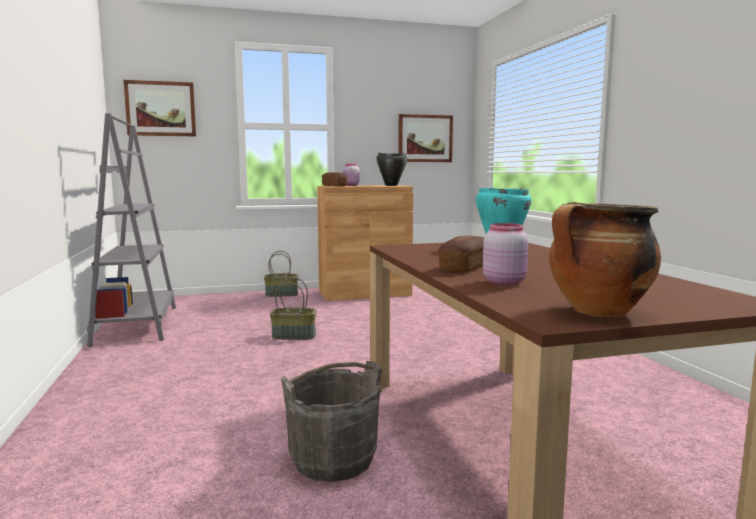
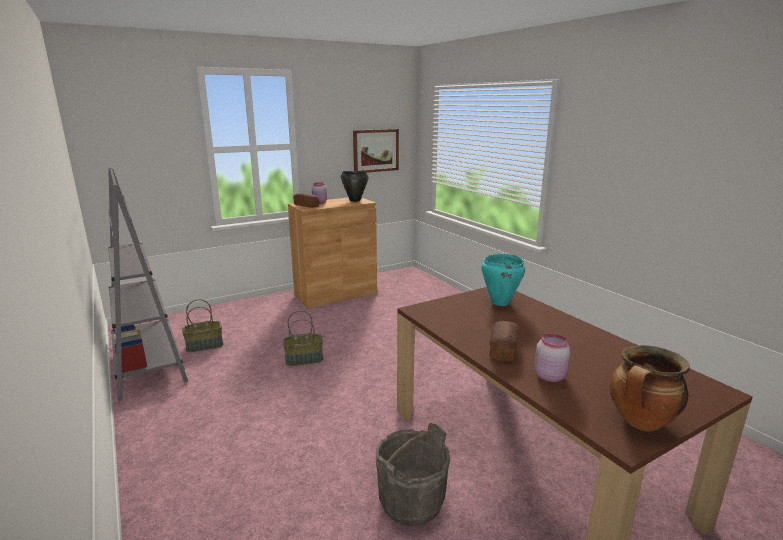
camera: 15 degrees left, 10 degrees up
(161, 109) = (126, 139): picture -> none
(282, 294) = (262, 302): basket -> basket (205, 345)

